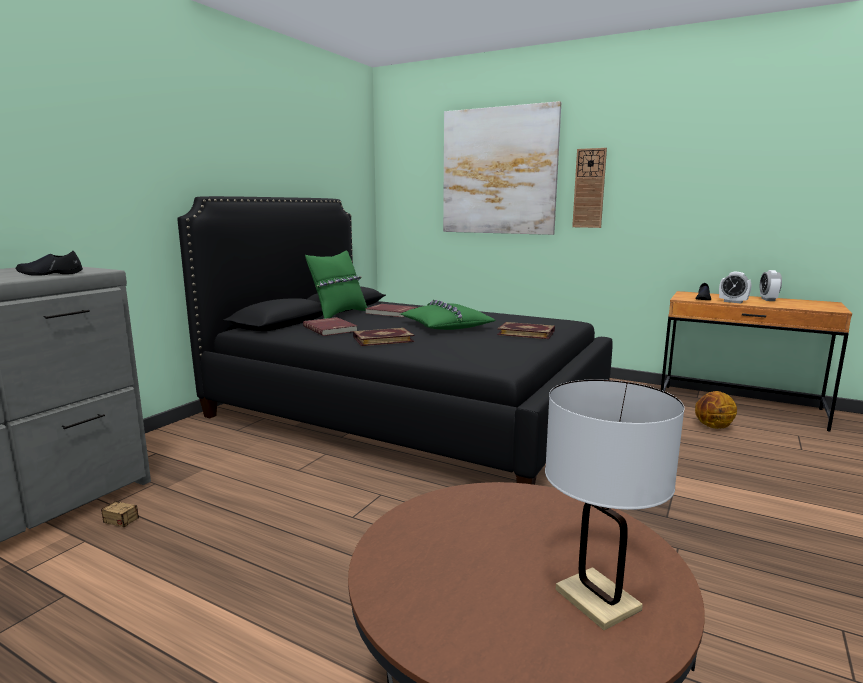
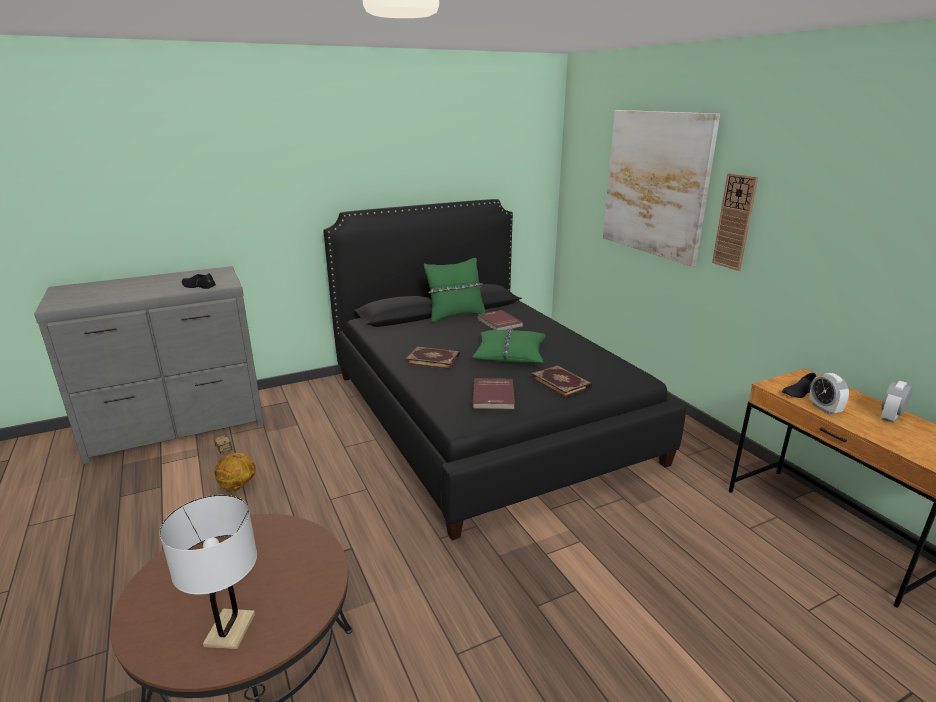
camera: 35 degrees right, 10 degrees up
(331, 329) = (420, 335): red book -> red book (494, 396)
(713, 427) = (745, 541): basketball -> basketball (237, 486)

